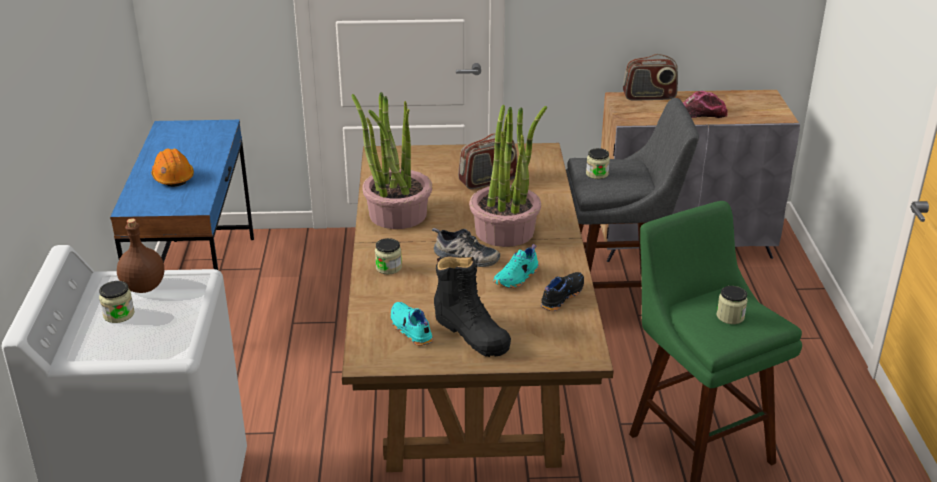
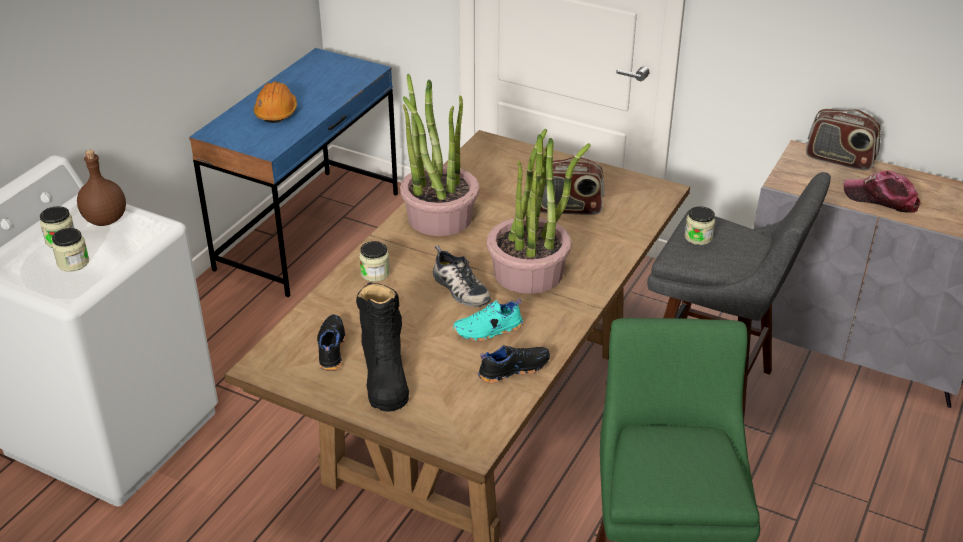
camera: 30 degrees right, 5 degrees up
(410, 330) = (330, 349): turquoise shoe -> black shoe
(730, 316) = (680, 465): jar -> jar (73, 262)

